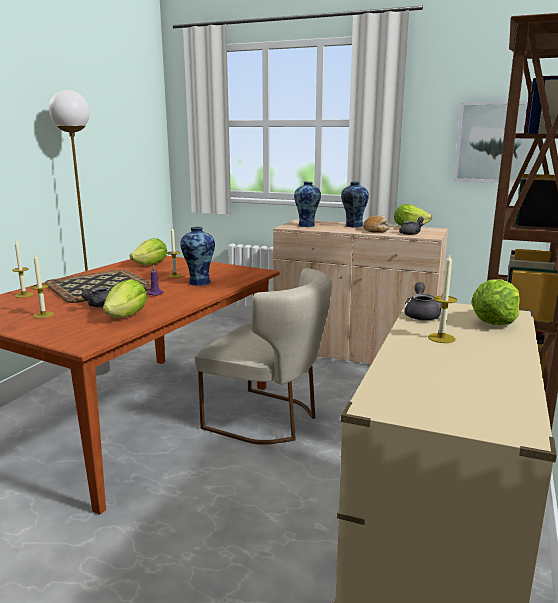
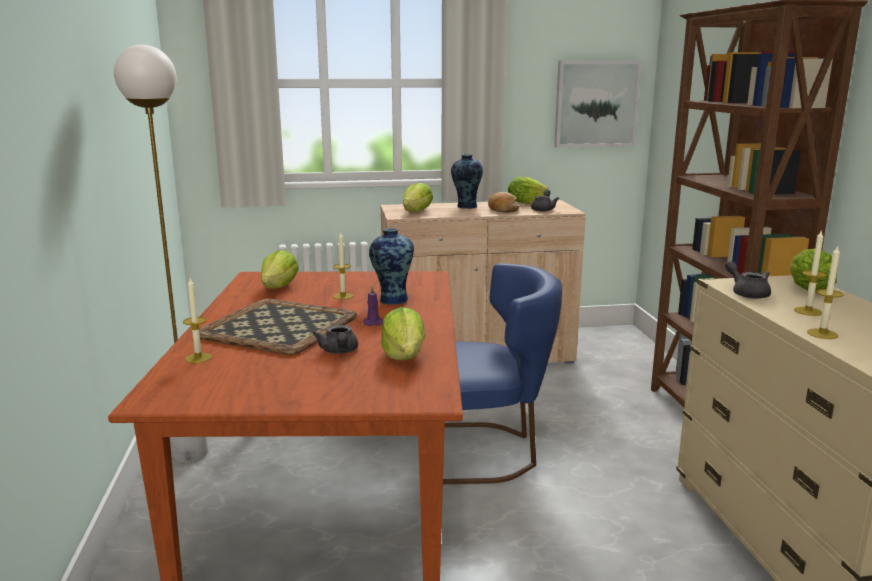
camera: 30 degrees left, 0 degrees up
(43, 315) = (295, 377): candle -> candle (822, 334)
(269, 419) = (482, 452): beige chair -> blue chair
(307, 225) = (417, 212): vase -> lettuce

